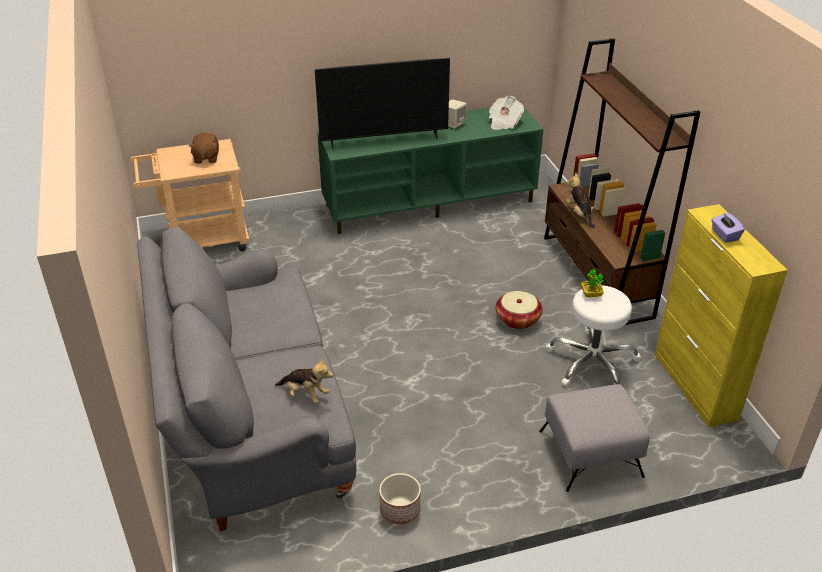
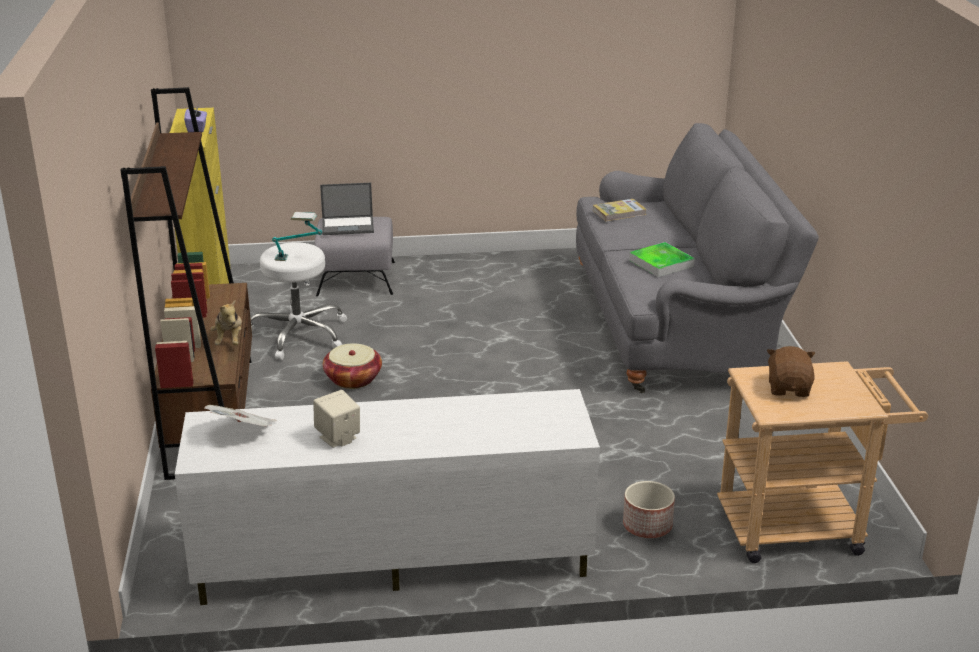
camera: 170 degrees left, 10 degrees down
(267, 315) = (661, 263): none -> tray
(305, 394) = (619, 212): plush toy -> book
(384, 140) = (479, 416): television -> none
(399, 509) = (540, 264): planter -> planter (648, 526)
(430, 203) = (392, 559): green tv stand -> white tv stand
(591, 294) = (299, 259): potted plant -> table lamp
(602, 406) = (348, 225): none -> laptop

